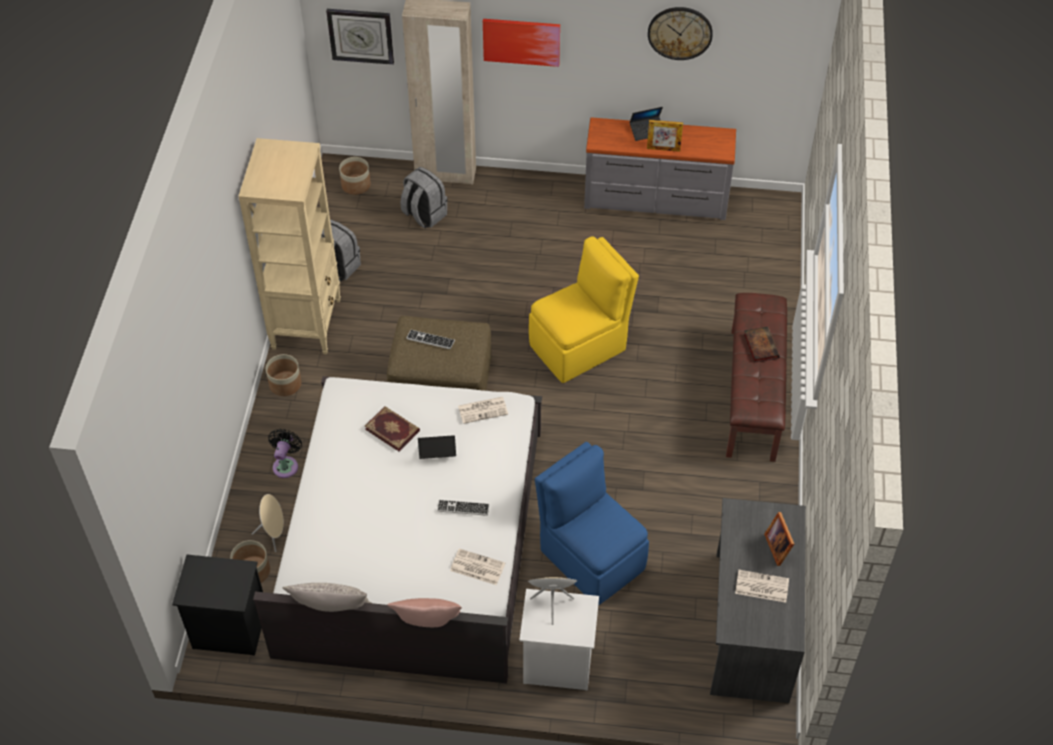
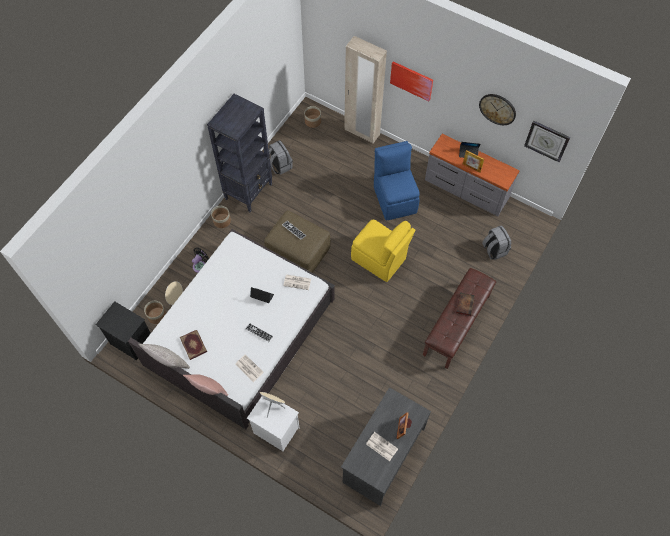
camera: 25 degrees right, 10 degrees up
(307, 323) = (249, 191): beige bookcase -> black bookcase
(361, 35) = (329, 46): wall clock -> wall clock (547, 141)
(392, 429) = (247, 274): book -> book (194, 345)
(424, 215) = (338, 152): grey backpack -> grey backpack (494, 249)
(580, 346) = (379, 260): yellow chair -> yellow chair turned 45 degrees clockwise
(590, 557) = (322, 380): blue chair -> blue chair (394, 198)

